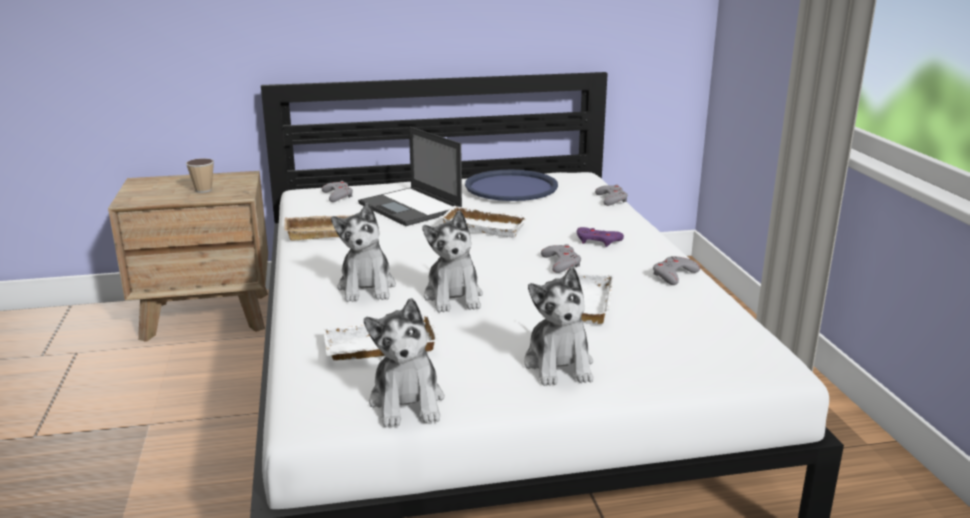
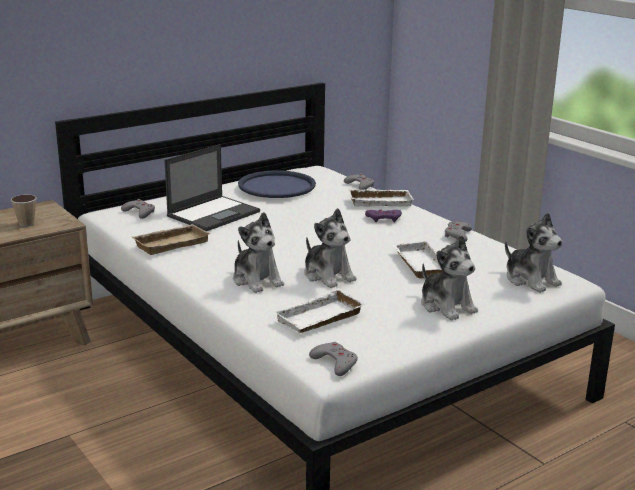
camera: 25 degrees left, 0 degrees up
(407, 402) = (378, 348): plush toy -> plush toy (531, 280)
(411, 207) = (214, 213): laptop -> laptop turned 75 degrees counterclockwise
(486, 226) = (293, 220): white tray -> white tray (380, 201)
(561, 263) = (376, 239): grey game controller -> grey game controller (335, 362)

